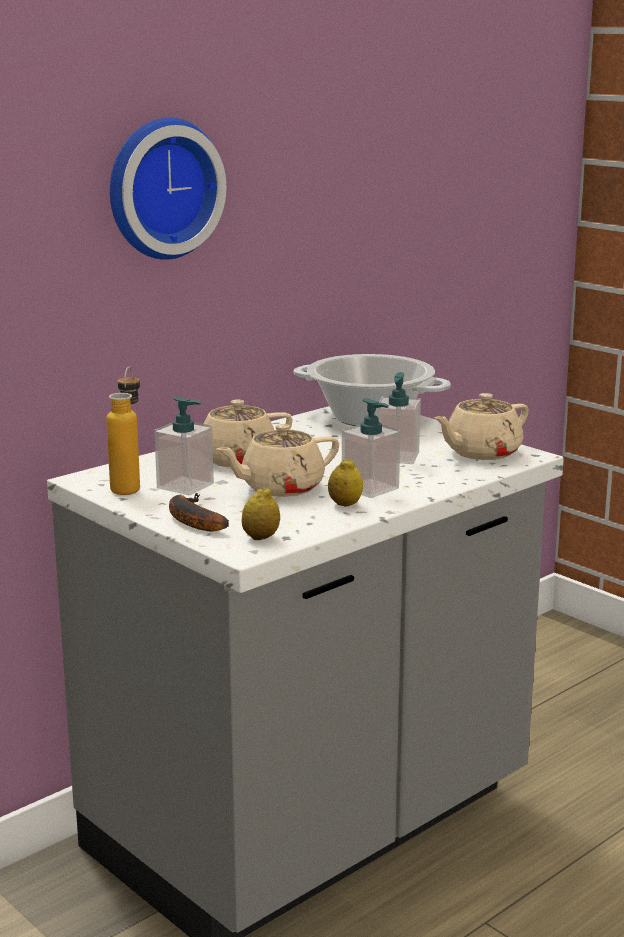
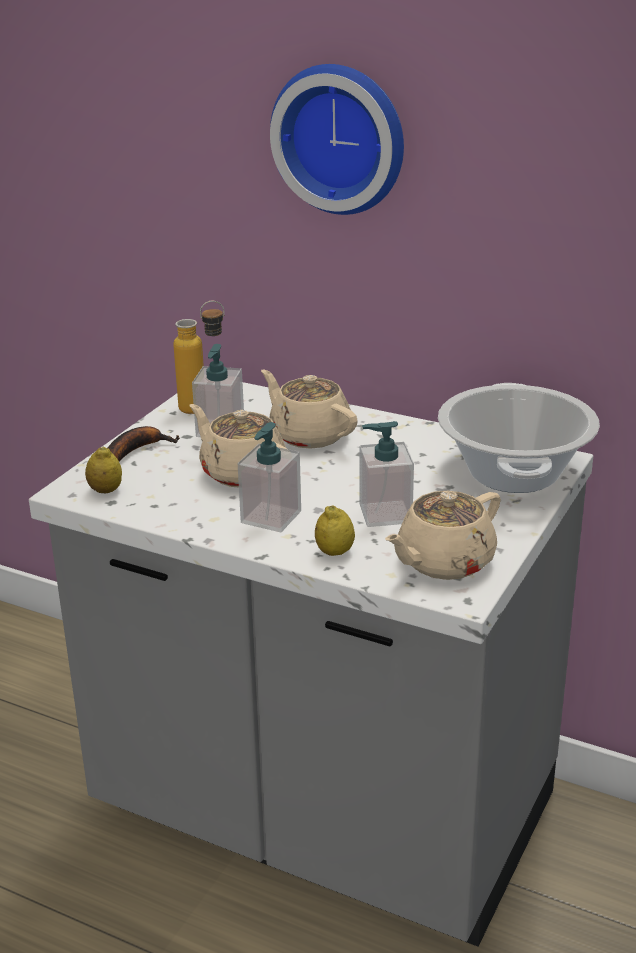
camera: 70 degrees right, 10 degrees up
(345, 504) = (214, 513): lemon -> lemon (334, 552)
(481, 453) = (443, 562): beige teapot -> beige teapot turned 75 degrees counterclockwise

